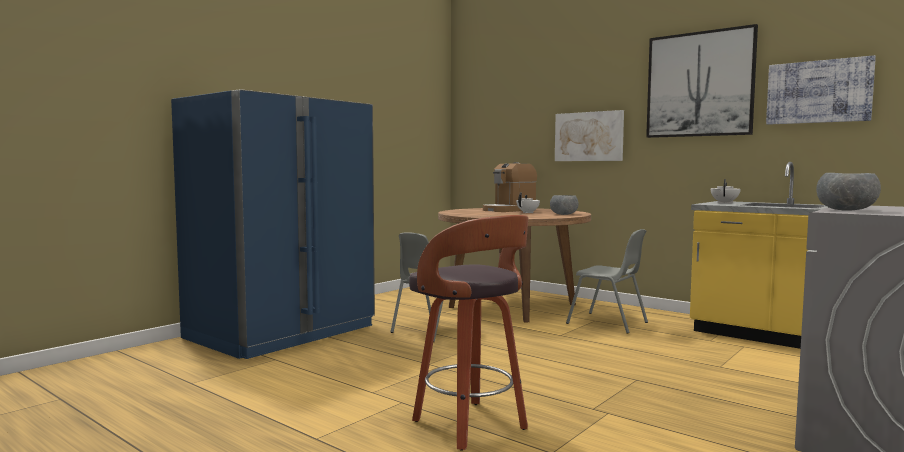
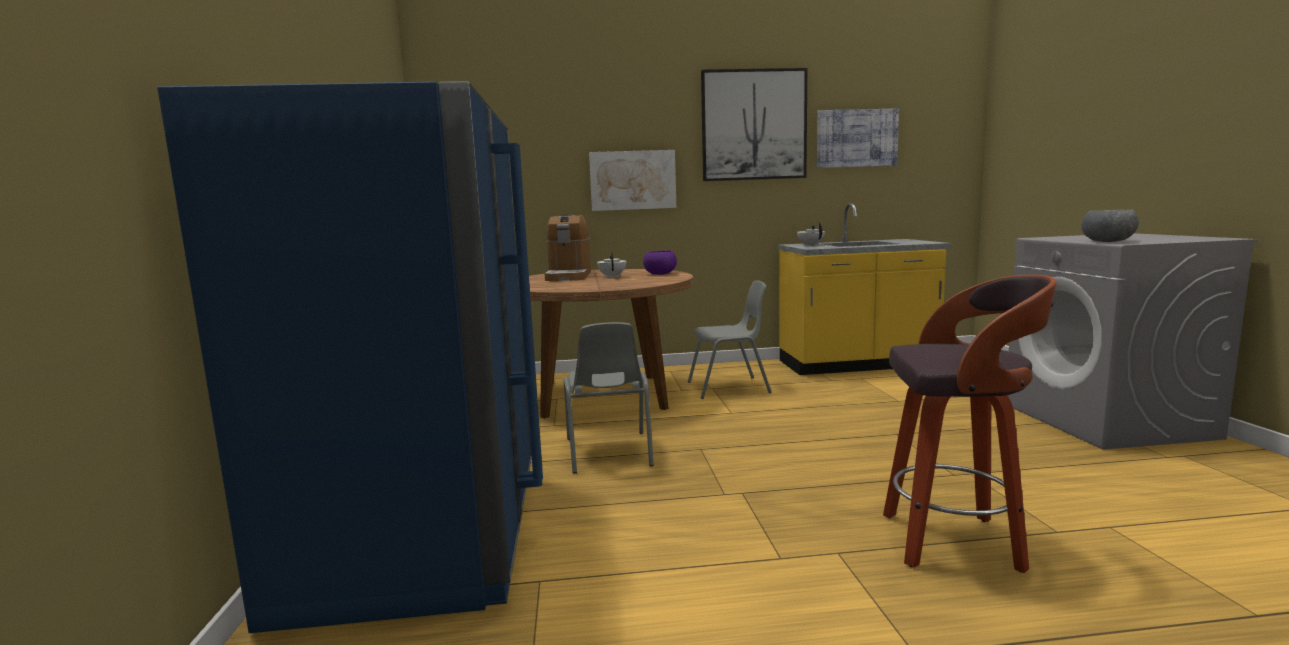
camera: 45 degrees left, 5 degrees up
(564, 214) = (660, 274): grey bowl -> purple bowl

